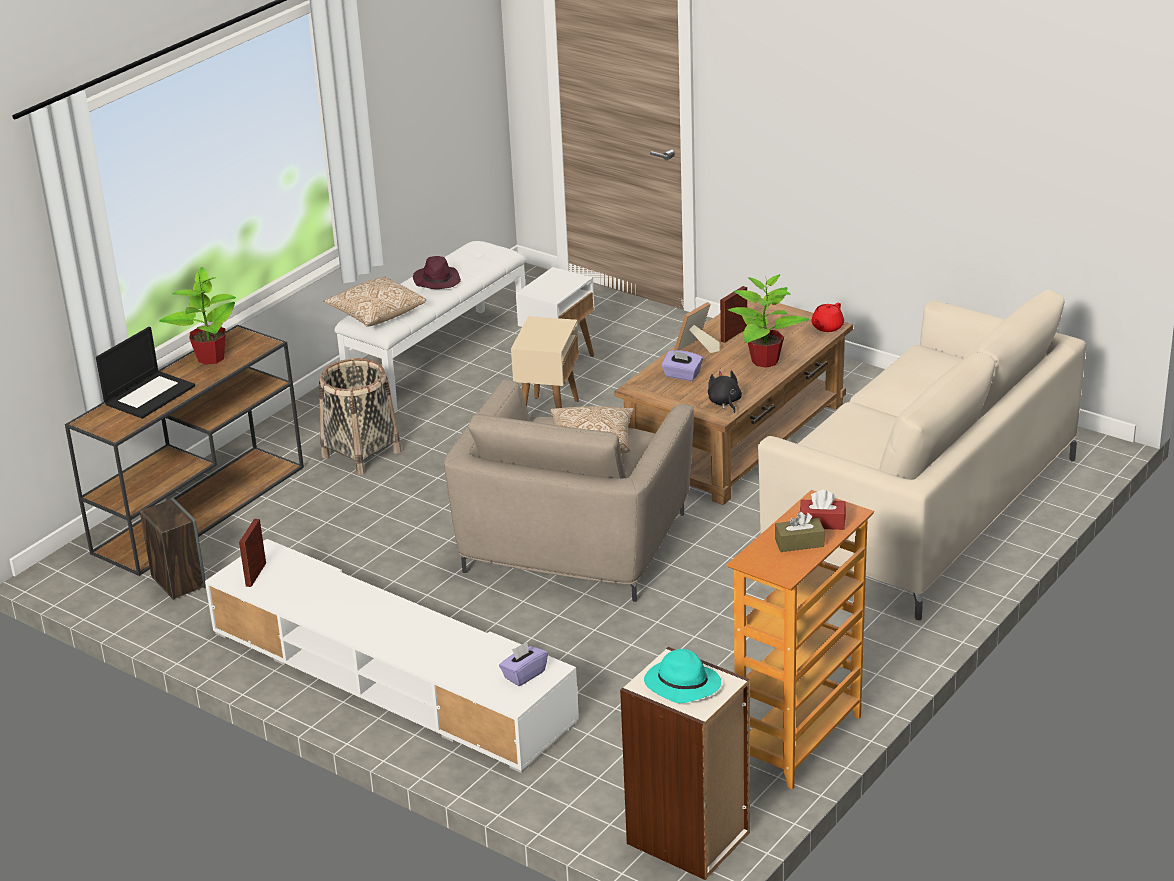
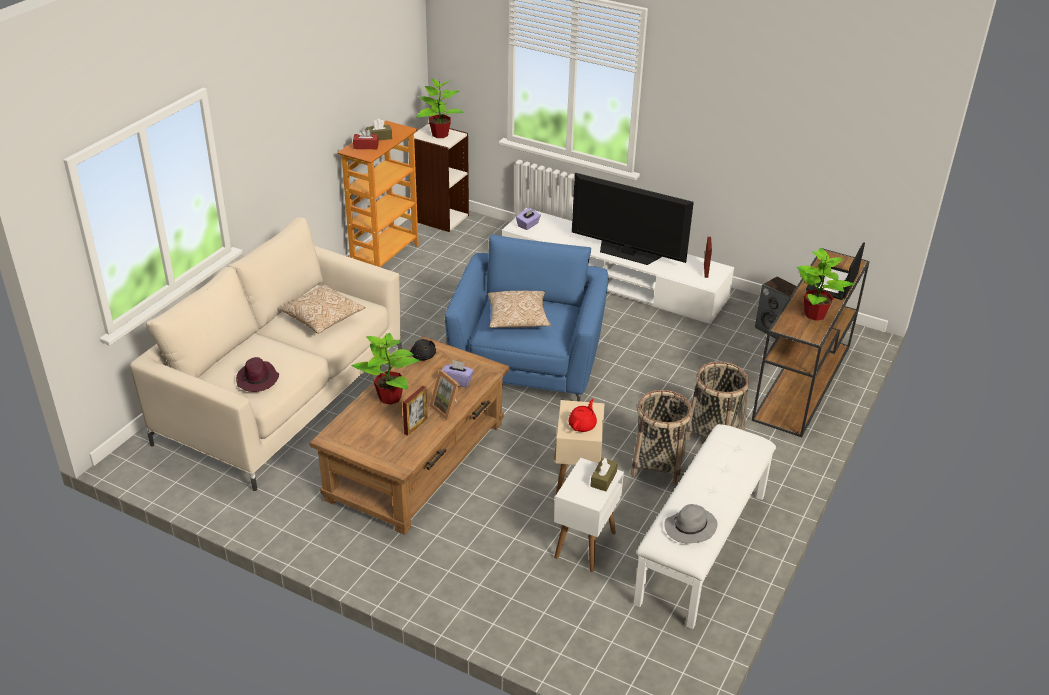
camera: 170 degrees right, 5 degrees up
(367, 610) = (627, 253): none -> television
(376, 314) = (741, 446): pillow -> pillow (323, 318)
(436, 281) = (708, 492): purple hat -> purple hat (258, 380)
(447, 426) = (657, 464): none -> basket
(470, 258) = (690, 529): none -> grey hat
(539, 287) = (603, 479): none -> brown tissue box
(574, 543) = (528, 363): beige armchair -> blue armchair
(681, 685) = (439, 134): turquoise hat -> potted plant
(696, 349) = (447, 409): picture frame -> picture frame turned 105 degrees clockwise
(827, 327) = (333, 437): red teapot -> red teapot (582, 425)

